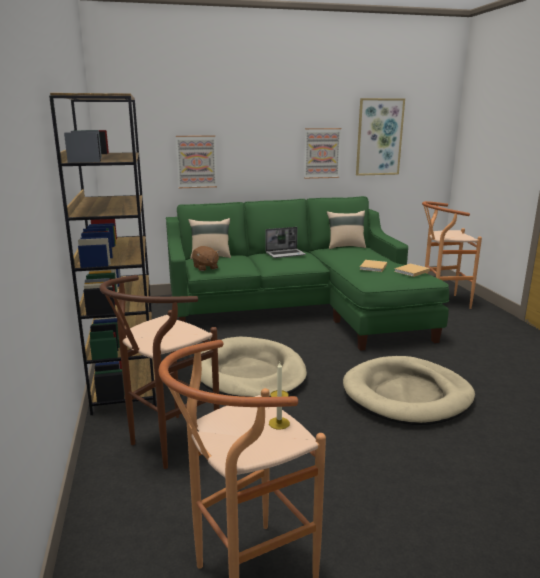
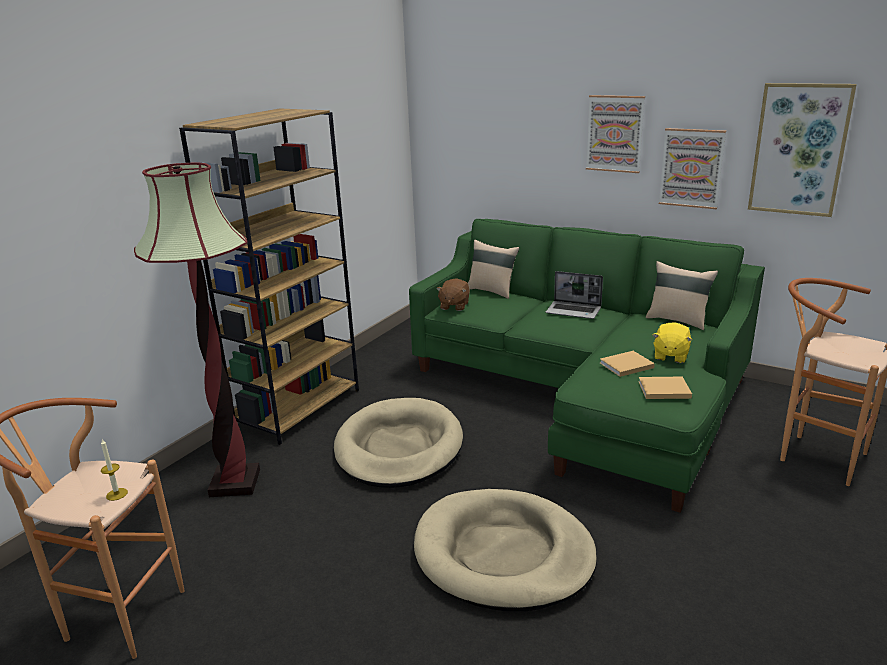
camera: 45 degrees right, 5 degrees up
(167, 445) = (235, 483): brown stool -> floor lamp
(196, 161) = (514, 164): picture -> picture (615, 133)
(379, 259) = (670, 356): none -> yellow plush toy

